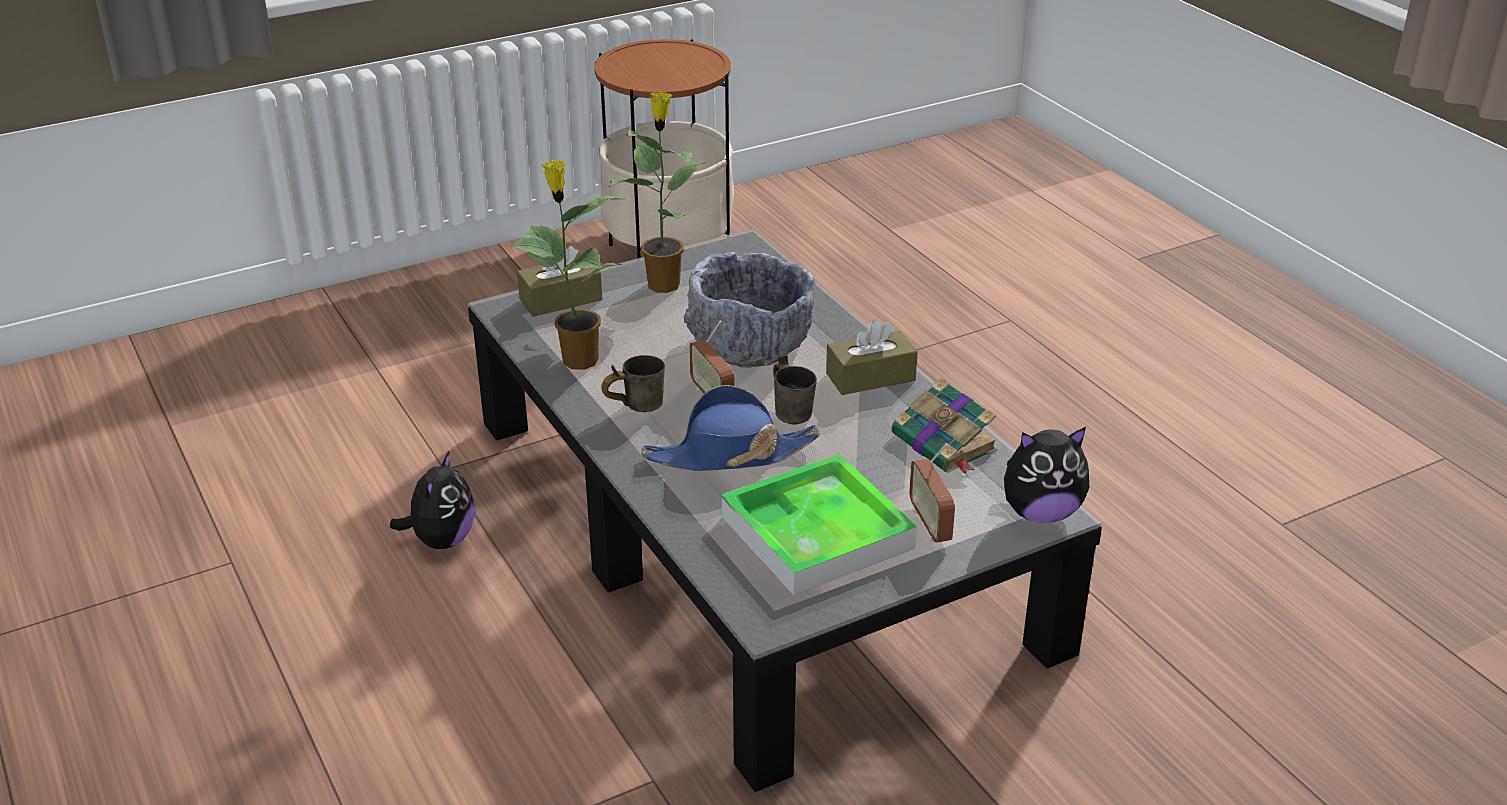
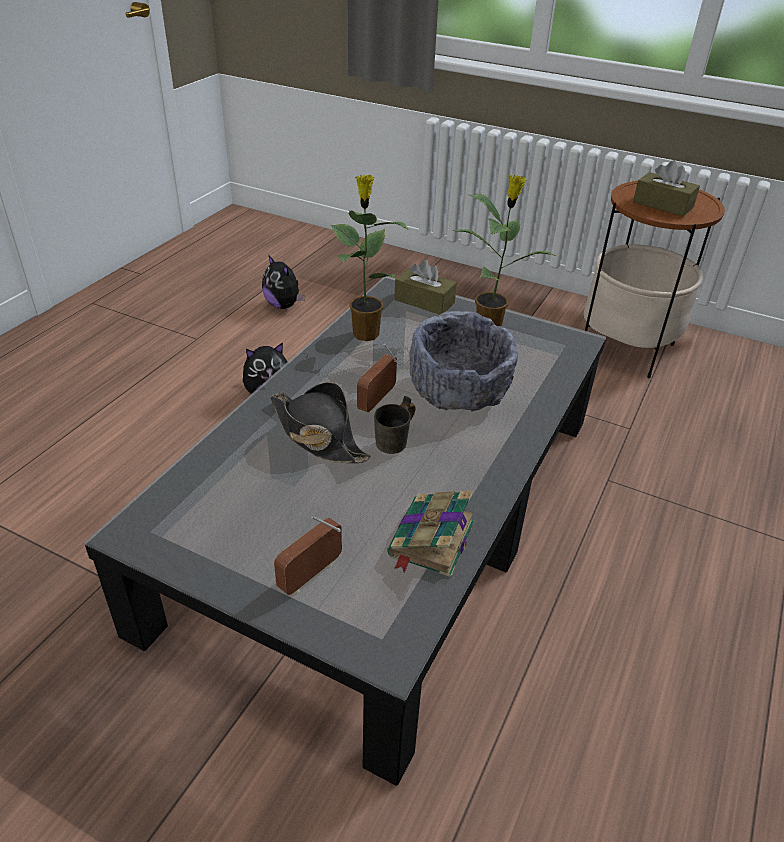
camera: 55 degrees right, 5 degrees up
(634, 405) = (337, 373): grey mug -> none
(730, 454) = (317, 435): blue hat -> black hat
(817, 532) = (254, 514): tray -> none
(870, 377) = (481, 463): brown tissue box -> brown tissue box (662, 205)
(1040, 513) = (383, 644): plush toy -> plush toy (284, 305)

